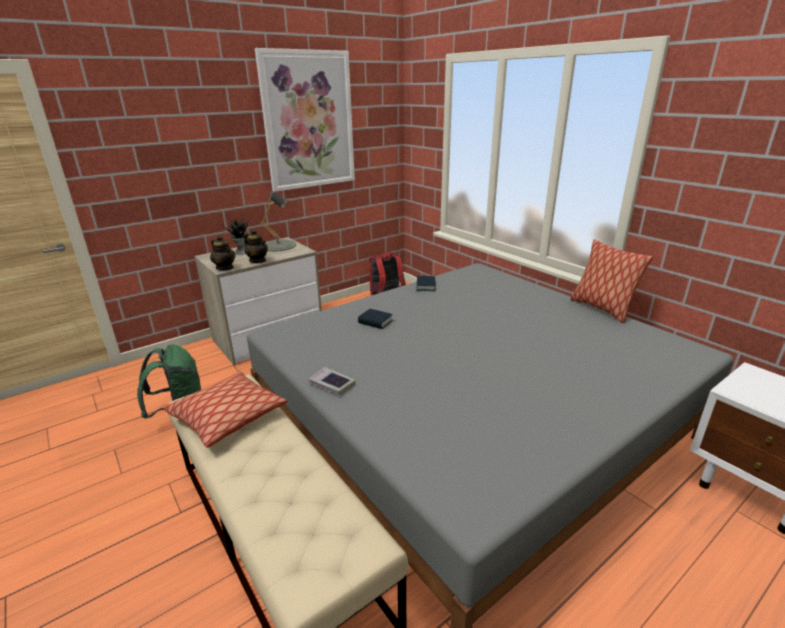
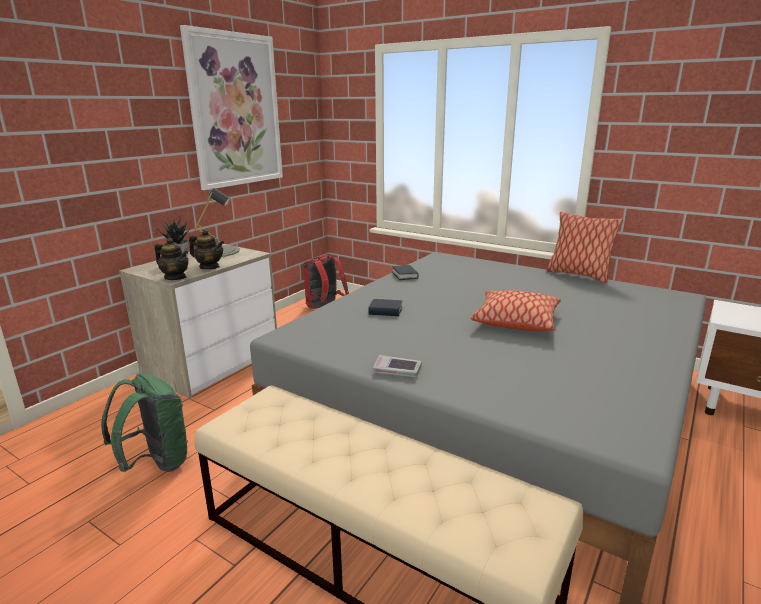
camera: 20 degrees left, 5 degrees down
(228, 416) = (288, 428): pillow -> pillow (515, 321)

